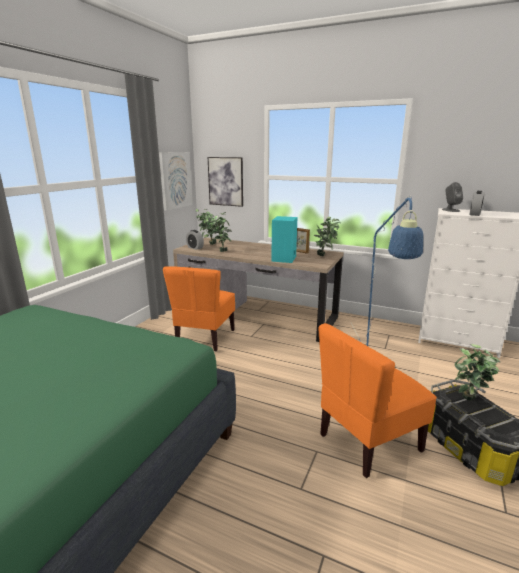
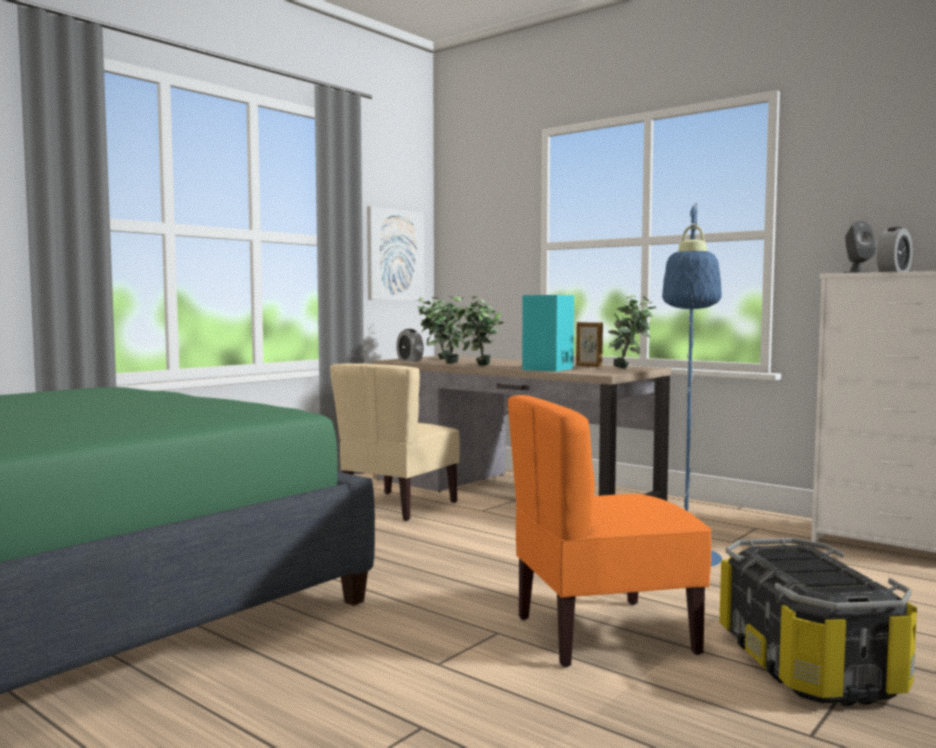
camera: 15 degrees right, 15 degrees down
(204, 338) = (398, 507): orange chair -> beige chair
(226, 181) = (481, 259): picture -> none
(469, 402) = (796, 562): potted plant -> potted plant (478, 365)

